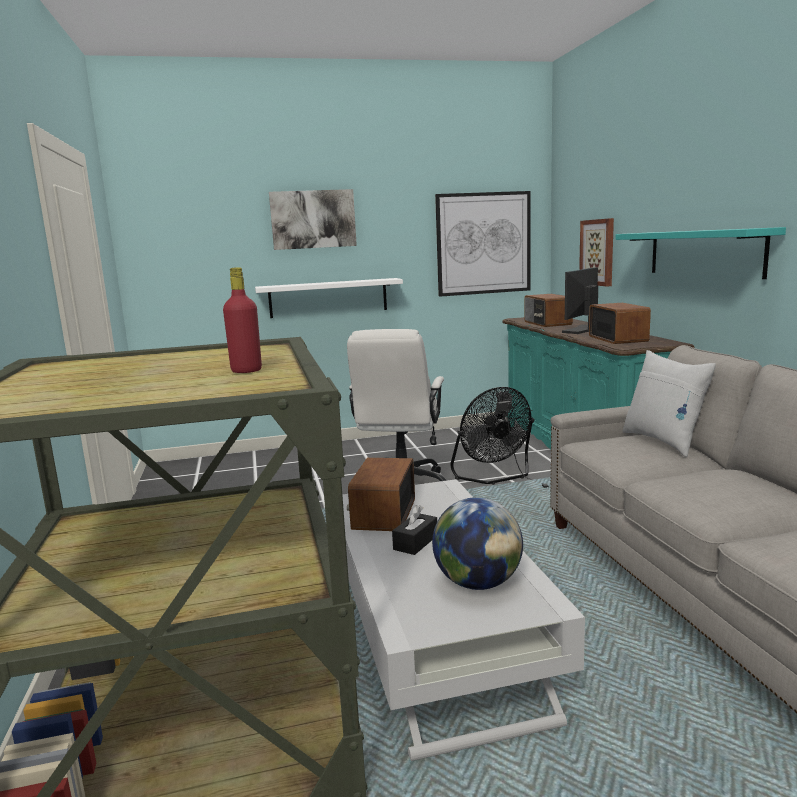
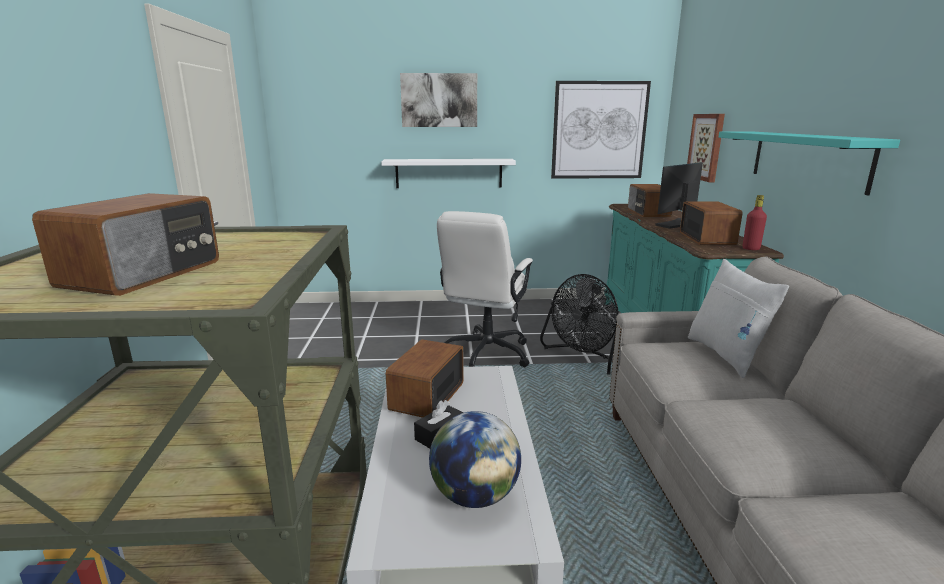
camera: 10 degrees right, 5 degrees up
(159, 381) = (145, 274): none -> radio
(246, 371) = (238, 268): red bottle -> red bottle (751, 248)
(504, 476) = (582, 355): black fan -> black fan turned 120 degrees counterclockwise

